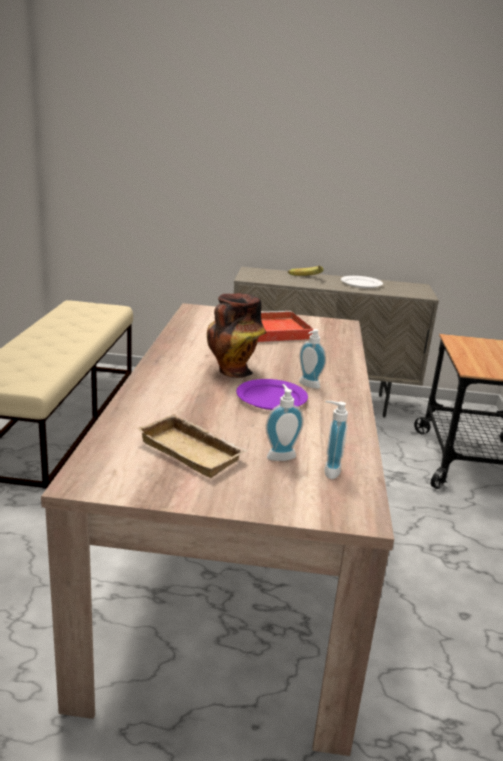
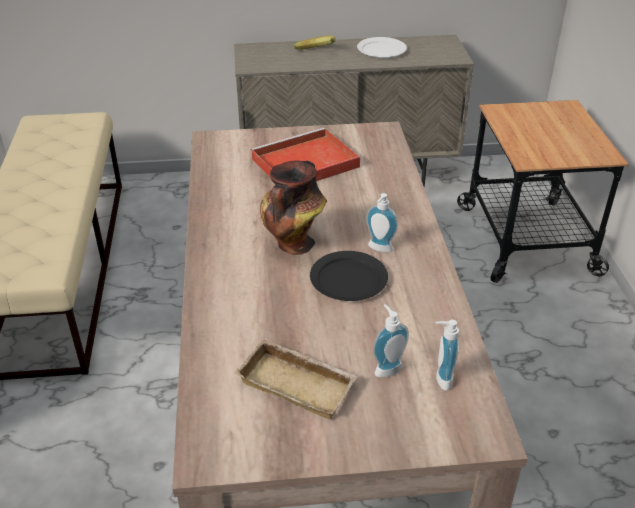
camera: 10 degrees left, 15 degrees up
(271, 398) = (348, 279): purple plate -> black plate

